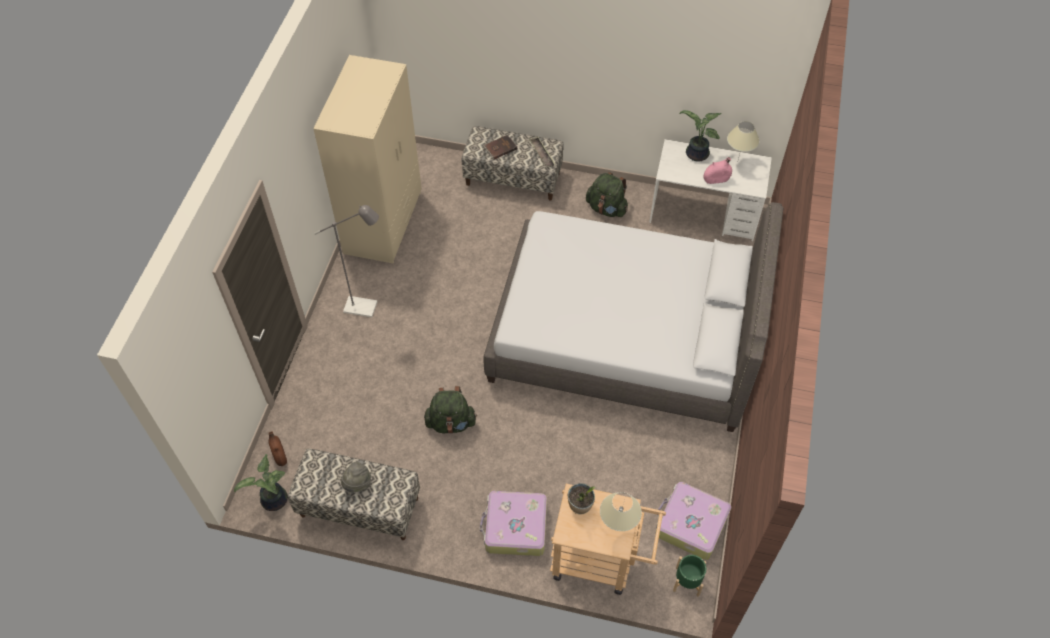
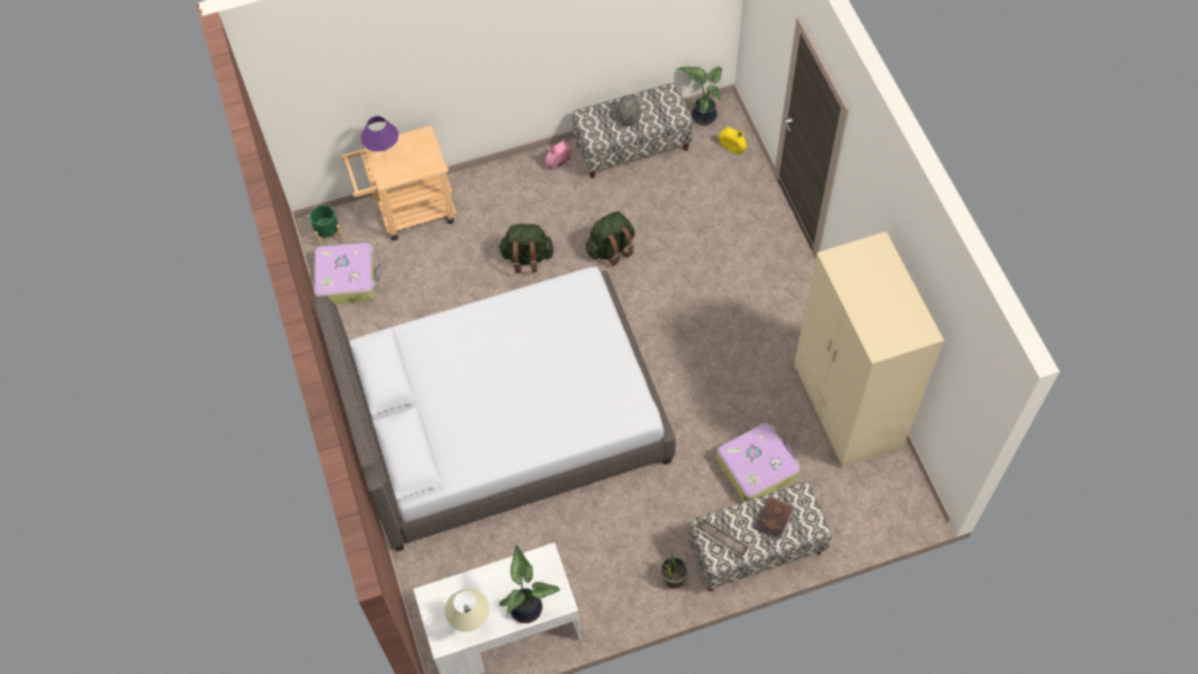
camera: 150 degrees right, 5 degrees up
(279, 455) = (732, 147): brown vase -> yellow vase
(366, 308) = (778, 307): grey floor lamp -> none
(515, 528) = (494, 199): suitcase -> suitcase (757, 467)
(580, 505) = (425, 160): potted plant -> potted plant (673, 578)
(606, 208) = (620, 571): green backpack -> green backpack (527, 257)
(617, 528) = (385, 159): beige table lamp -> purple table lamp
(716, 179) = (483, 582): pink vase -> pink vase (558, 162)

